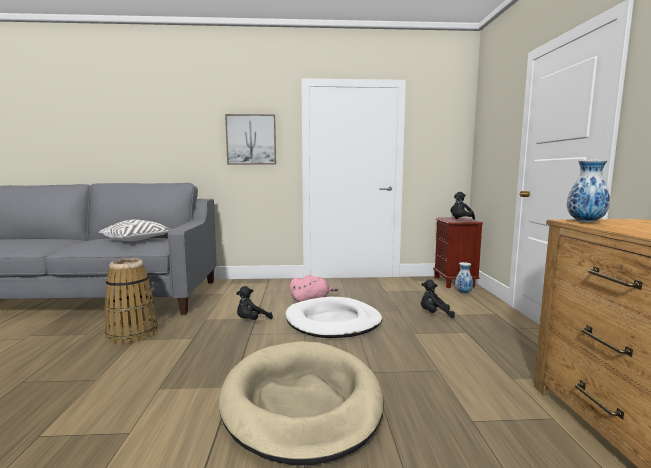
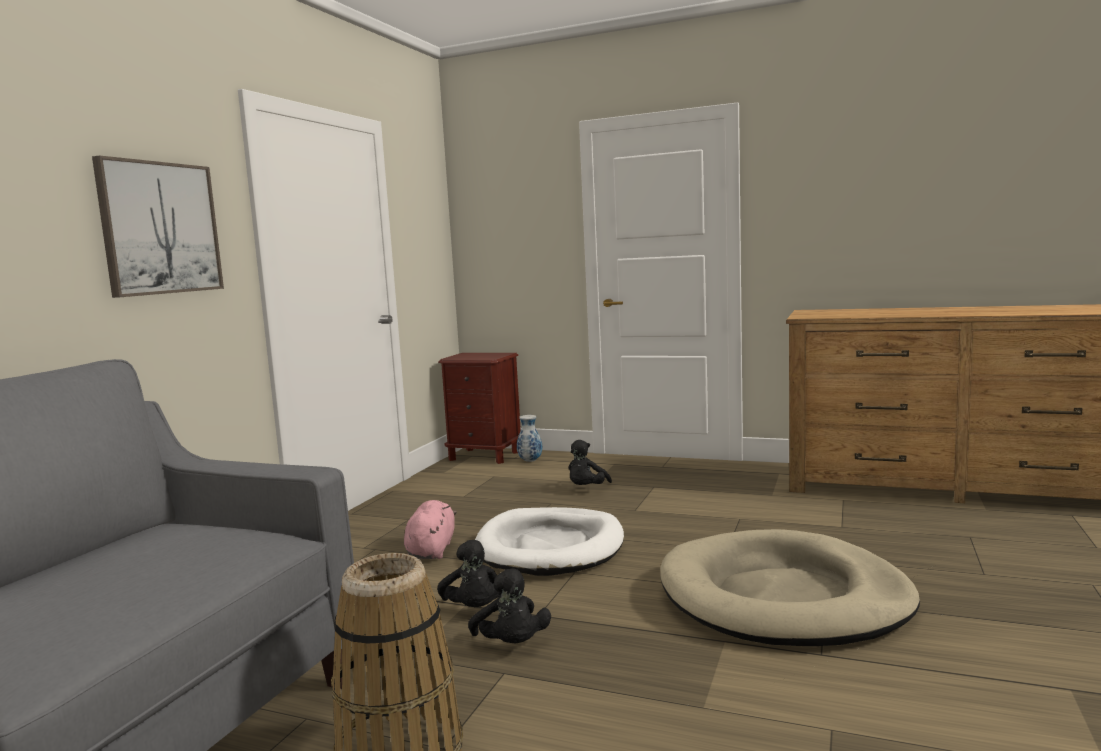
camera: 65 degrees left, 0 degrees up
(137, 240) = (145, 558): white pillow -> none
(460, 221) = (492, 356): black plush toy -> black plush toy (512, 644)
(585, 222) = (814, 316): vase -> none

